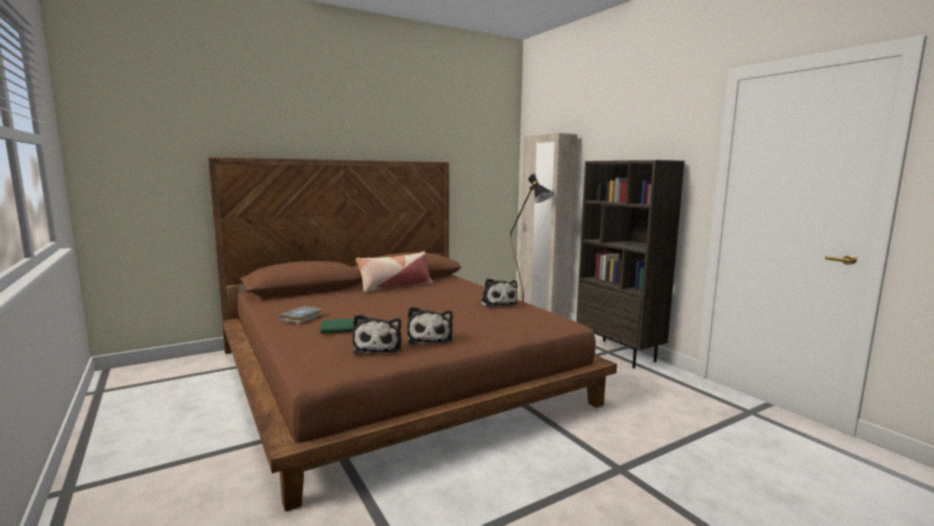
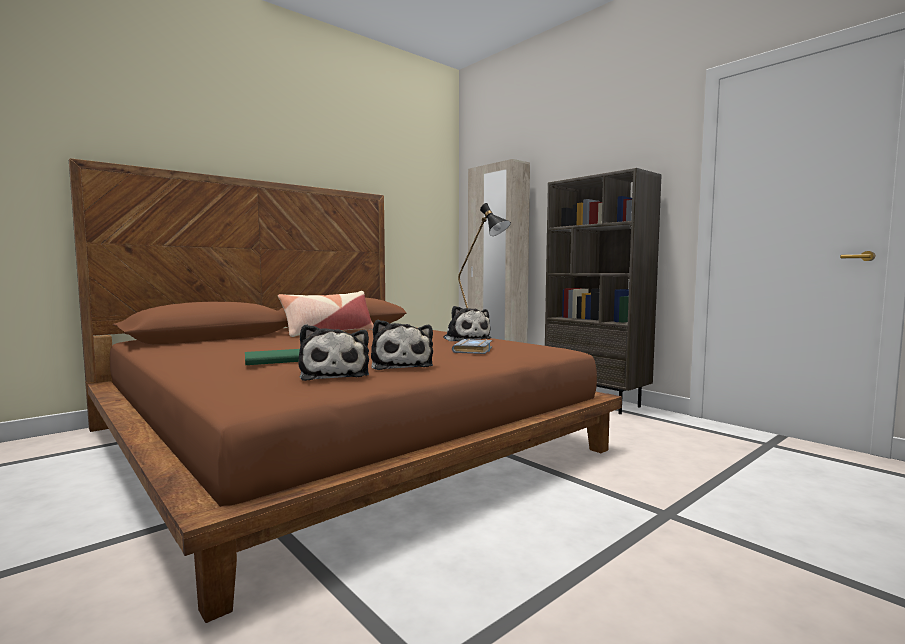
camera: 10 degrees left, 5 degrees down
(302, 318) = (212, 356): grey book -> grey book (474, 351)

